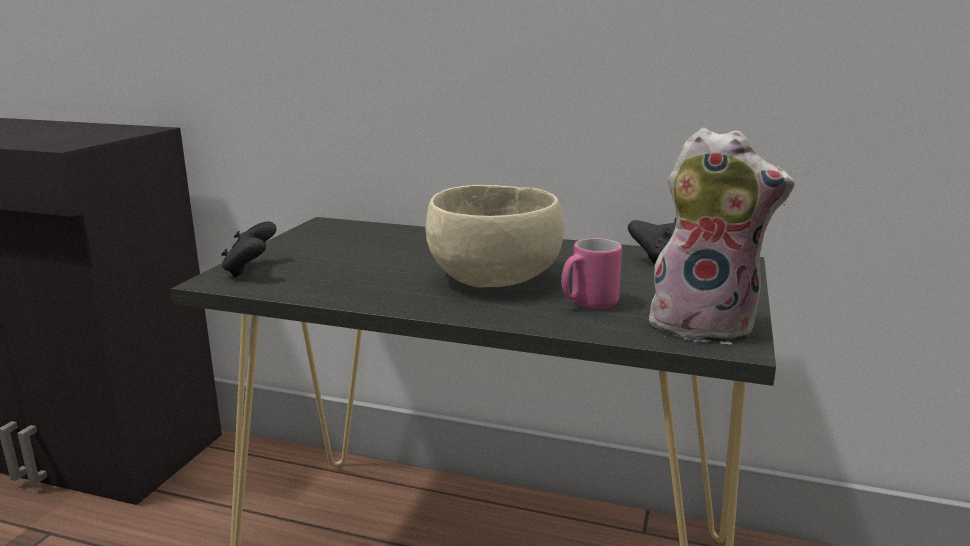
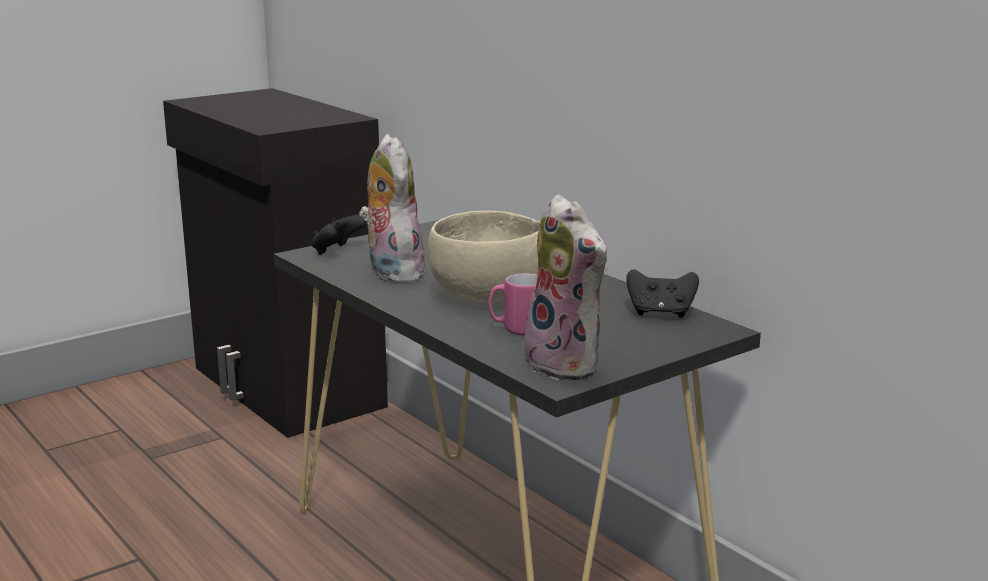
camera: 35 degrees right, 0 degrees up
(352, 279) = (391, 273): none -> plush toy

